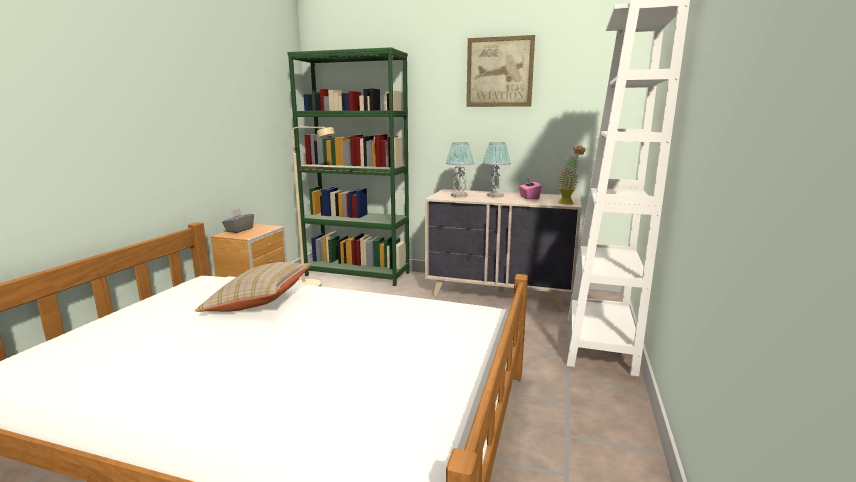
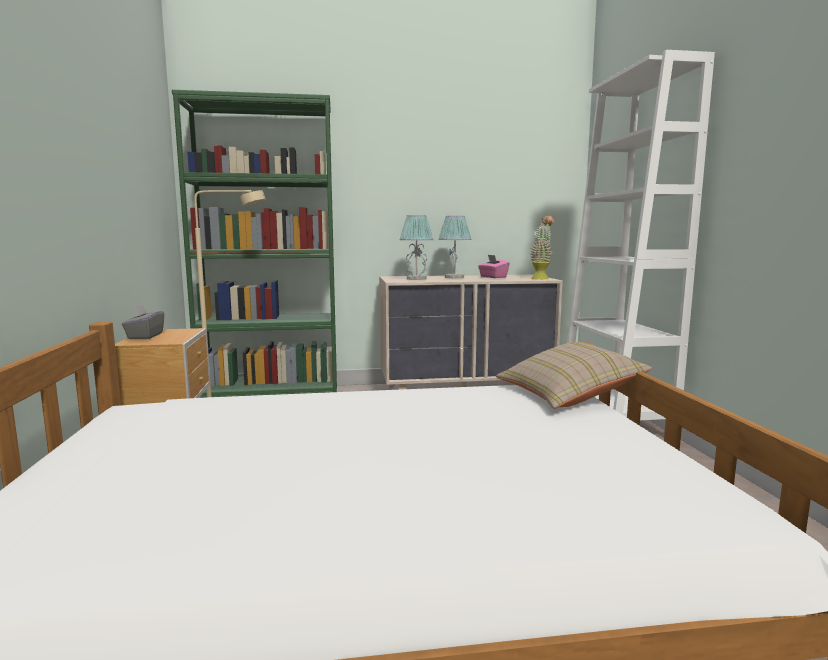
camera: 25 degrees left, 5 degrees down
(259, 303) = (280, 418): beige pillow -> beige pillow (568, 395)
(499, 72) = (441, 138): picture -> none

